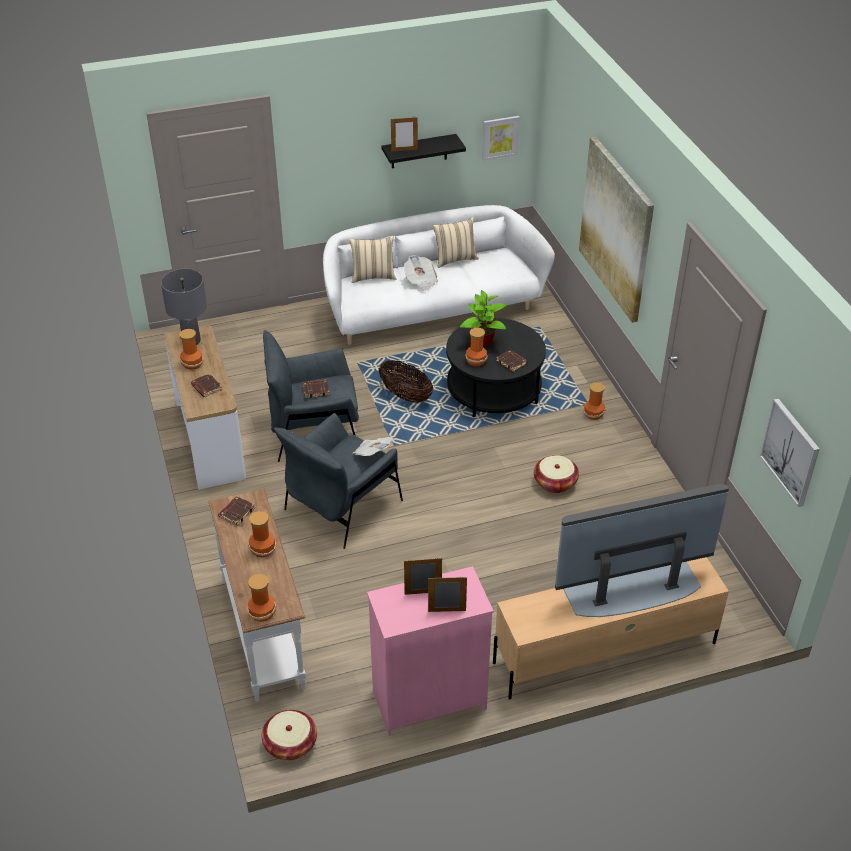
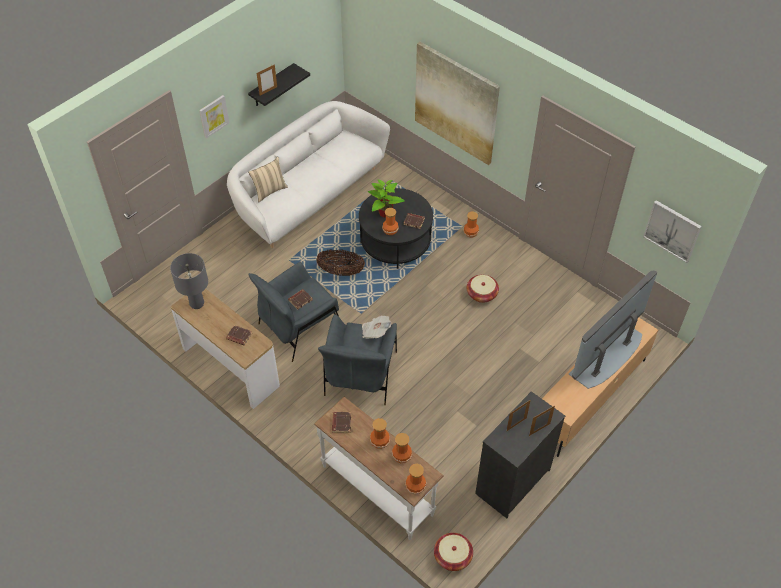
camera: 30 degrees left, 10 degrees up
(192, 363) = (212, 322): vase -> vase (401, 456)
(421, 281) = (305, 181): newspaper -> none
(429, 699) = (512, 481): pink dresser -> black dresser
(455, 259) = (316, 154): beige pillow -> none
(500, 137) = (320, 53): picture -> picture (213, 116)

